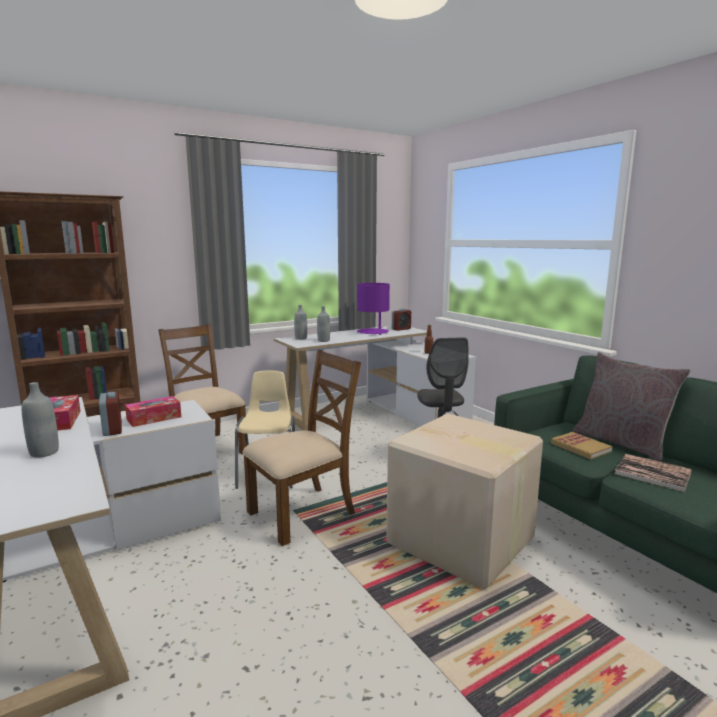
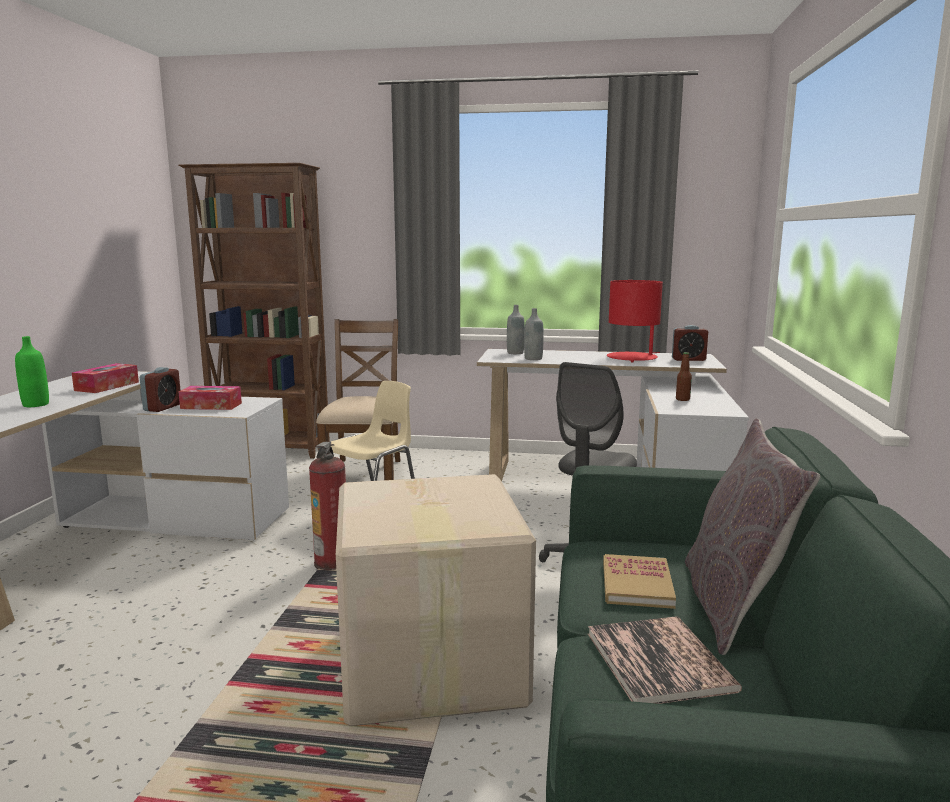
camera: 40 degrees right, 0 degrees up
(44, 452) = (35, 404): grey bottle -> green bottle
(303, 513) = (332, 563): brown chair -> fire extinguisher
(373, 332) = (632, 358): purple table lamp -> red table lamp

